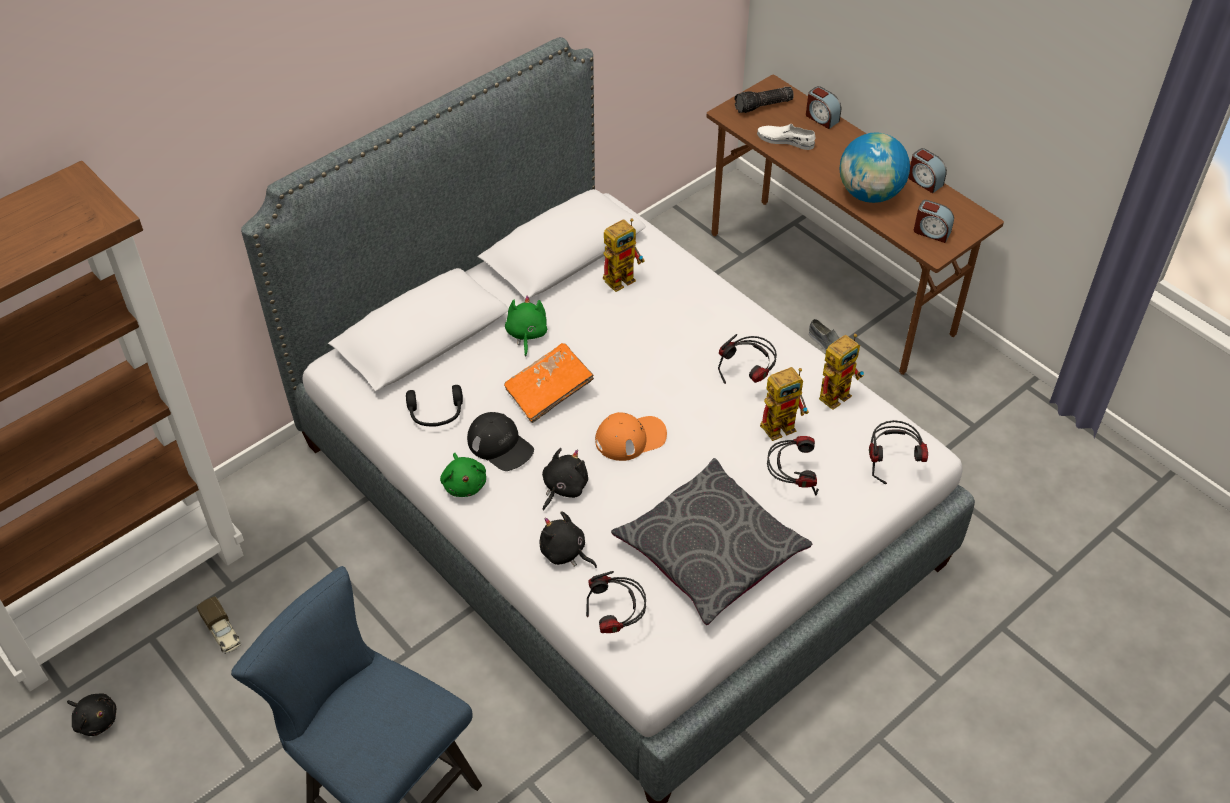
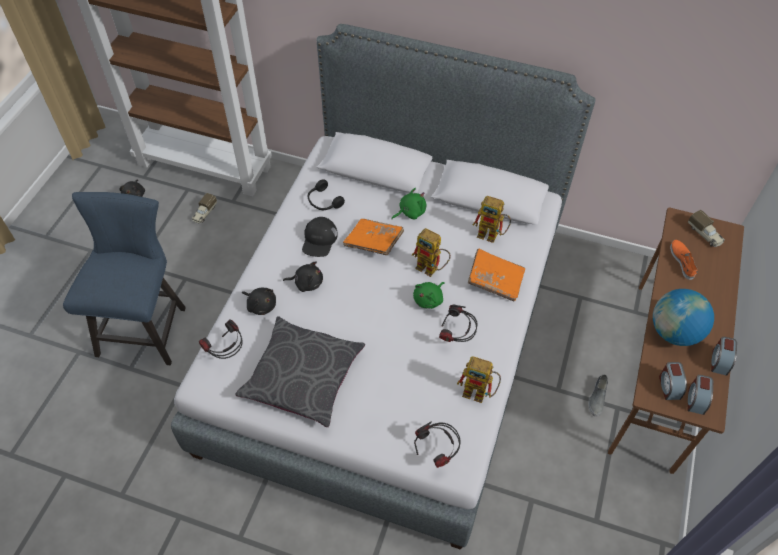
camera: 60 degrees right, 5 degrees up
(464, 483) = (283, 237): green plush toy -> green plush toy (429, 299)
(565, 552) = (261, 305): black plush toy -> black plush toy turned 120 degrees clockwise
(630, 438) = (364, 297): orange cap -> none
(692, 306) = (495, 280): none -> orange book
(763, 106) = (704, 234): flashlight -> toy truck
(783, 424) = (429, 373): toy robot -> toy robot (431, 269)
(785, 140) = (682, 261): white shoe -> orange shoe
(791, 481) = (384, 397): headphones -> none
(821, 118) = (725, 272): alarm clock -> alarm clock (695, 400)

